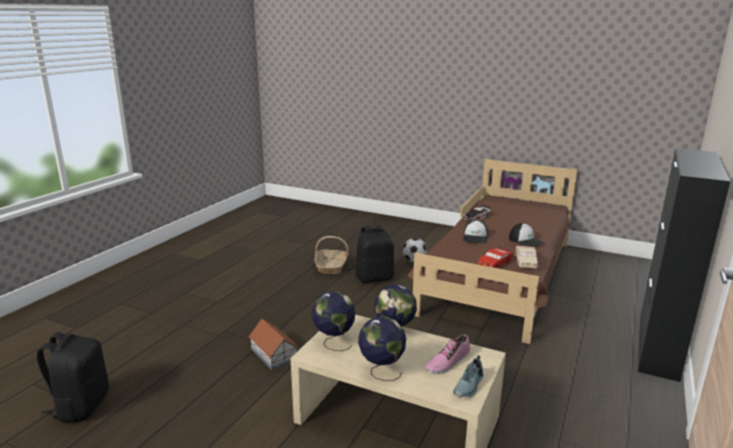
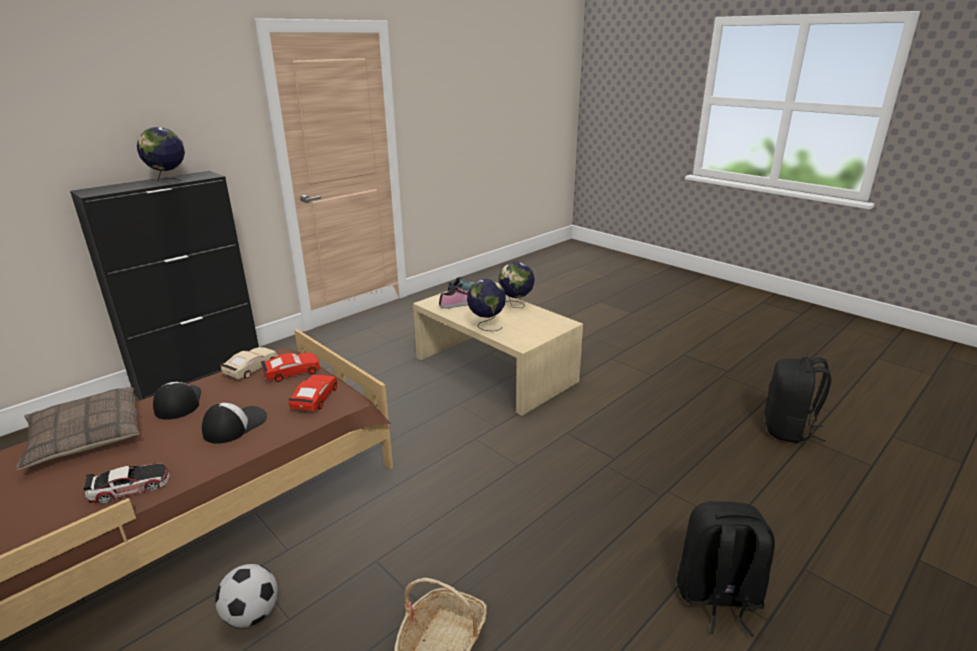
camera: 160 degrees left, 5 degrees up
(274, 353) = (592, 447): toy house -> none
(334, 342) = (542, 327): globe -> globe (169, 182)
(374, 278) = (380, 571): black backpack -> black backpack (717, 597)
(454, 253) = (315, 398): none -> red toy car
(536, 225) = (85, 436): none -> pillow

